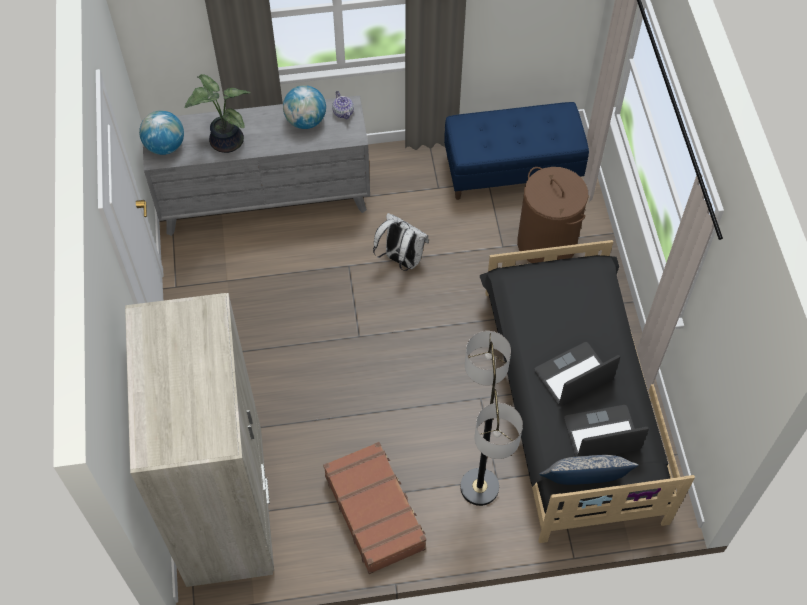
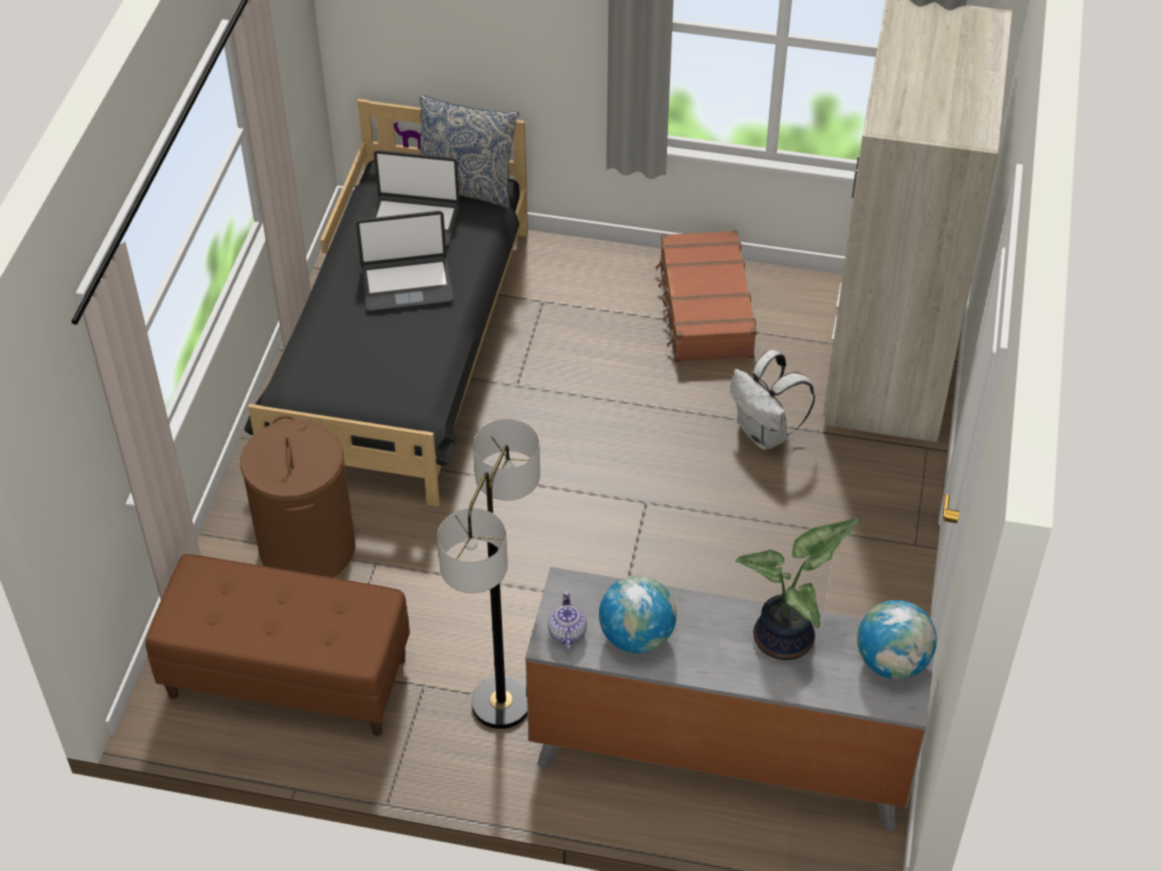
camera: 160 degrees left, 10 degrees down
(401, 259) = (538, 590): white backpack -> white backpack (765, 434)
(479, 487) = (568, 298): floor lamp -> floor lamp (501, 703)
(512, 170) = (286, 678): blue bench -> brown bench

